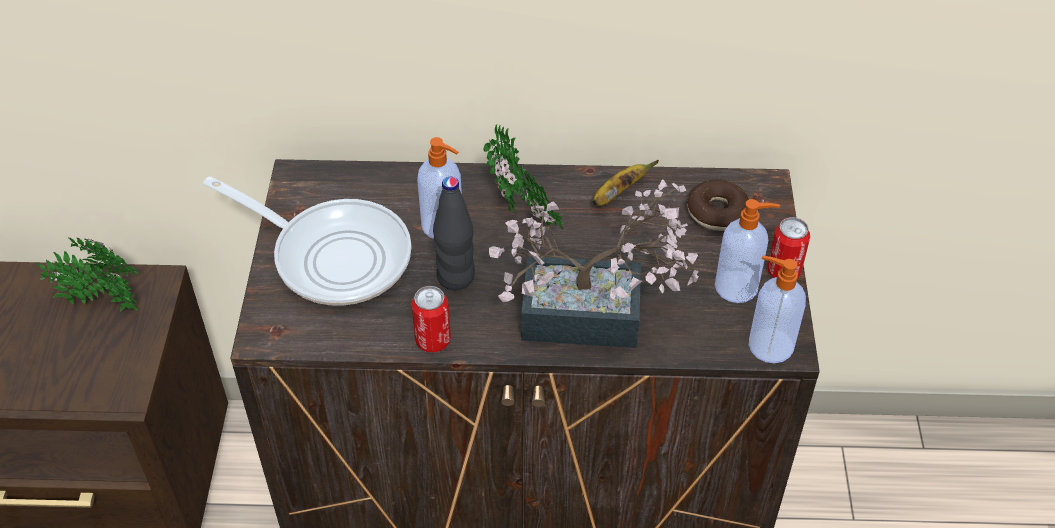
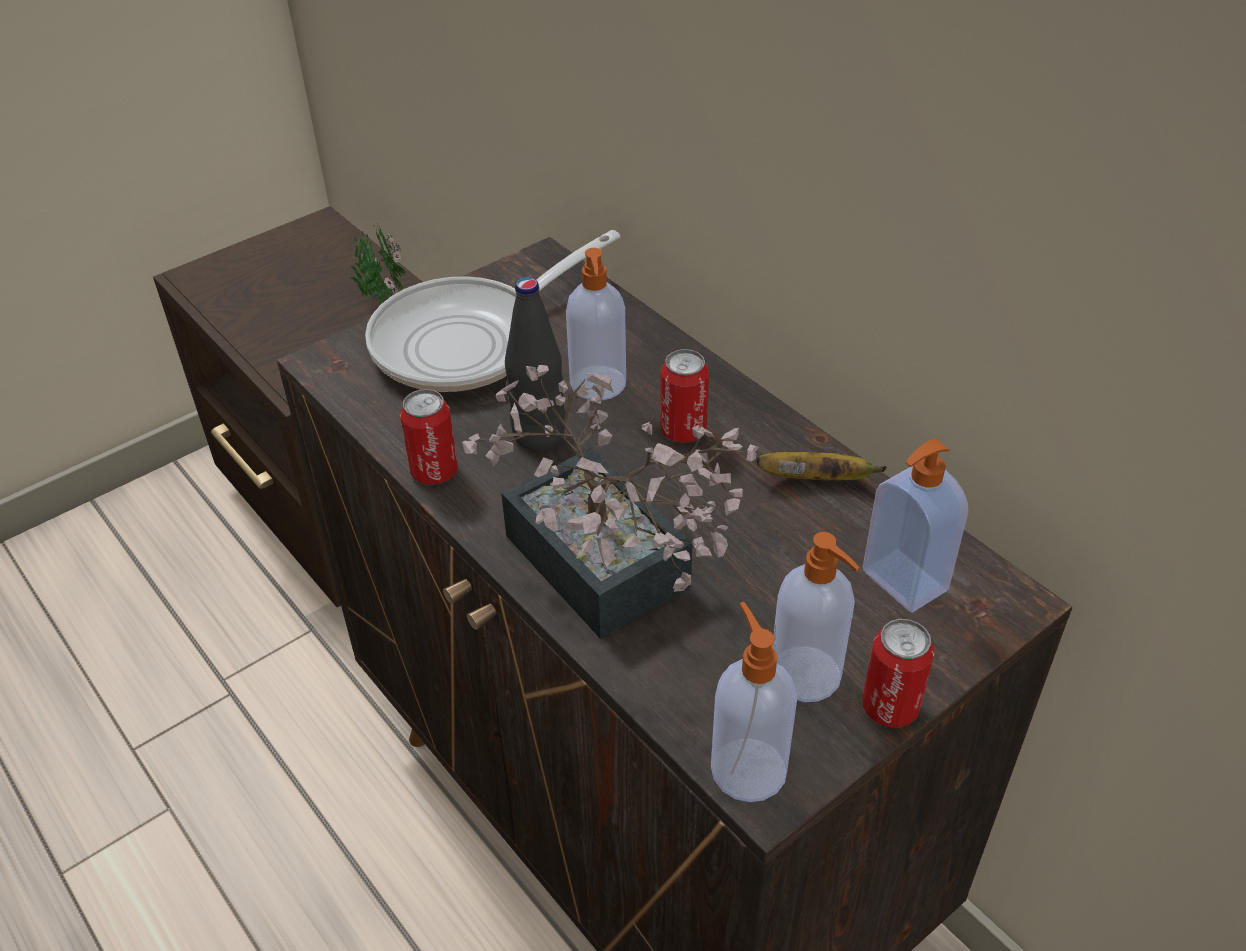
camera: 50 degrees right, 5 degrees down
(333, 255) = (471, 340): frying pan -> frying pan turned 60 degrees clockwise
(523, 217) = (683, 431): potted plant -> can
(717, 212) = (902, 582): donut -> soap dispenser

